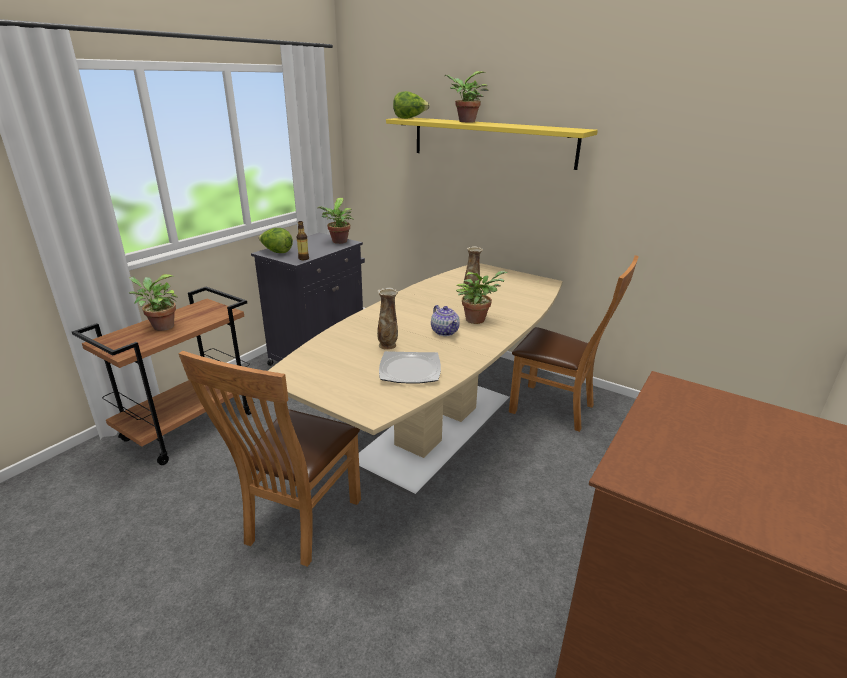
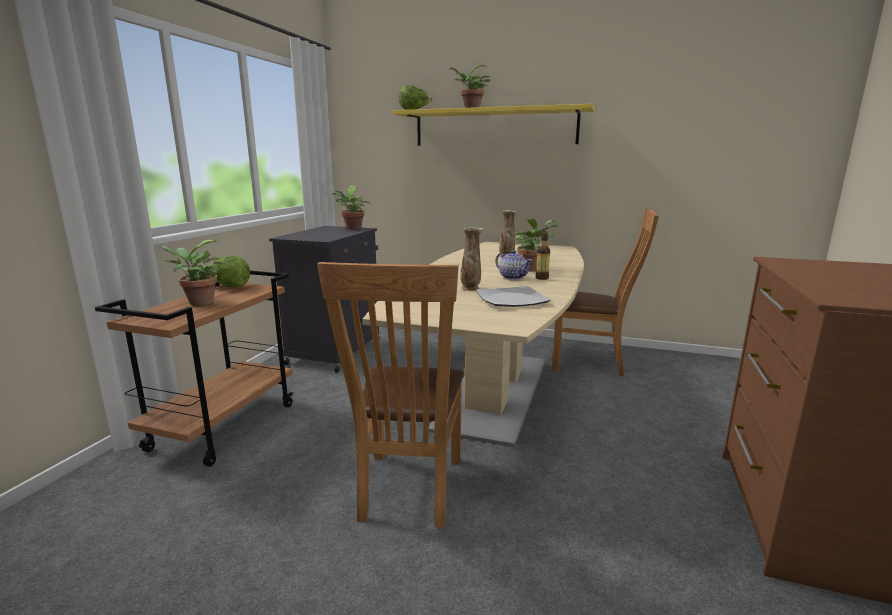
camera: 15 degrees left, 10 degrees down
(276, 252) = (296, 236): lettuce -> lettuce (229, 287)
(303, 258) = (331, 238): bottle -> bottle (542, 278)

